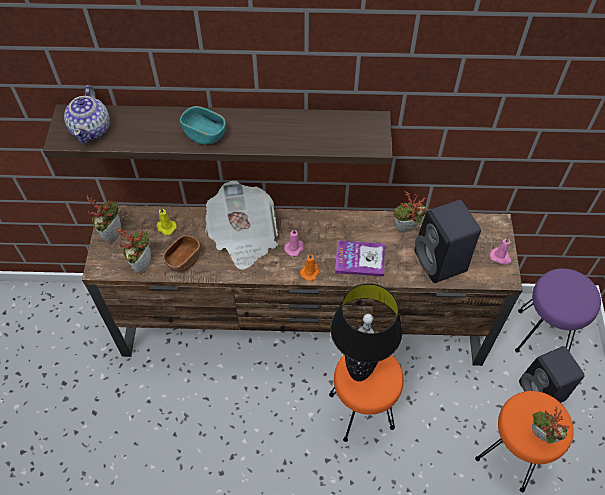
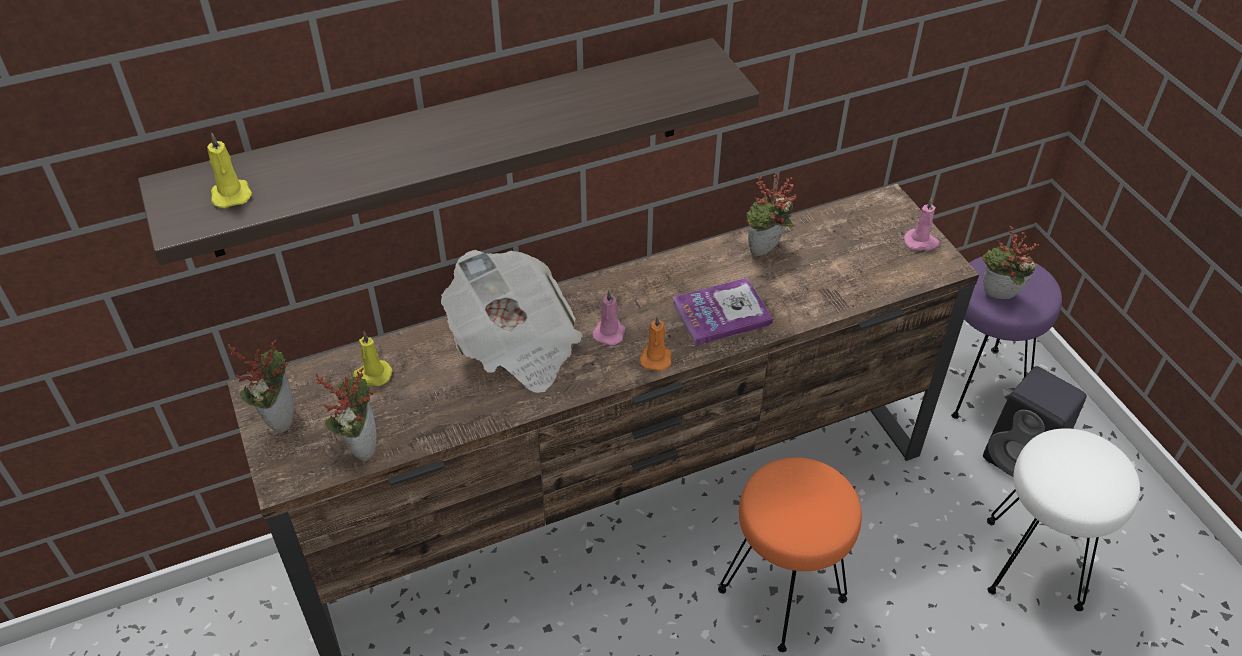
camera: 25 degrees left, 10 degrees down
(91, 129) = (231, 194): teapot -> yellow candle
(183, 260) = (433, 413): brown bowl -> none
(205, 134) = (441, 145): turquoise bowl -> none
(359, 373) = (786, 506): black table lamp -> none
(441, 262) = (844, 276): black speaker -> none
(512, 455) = (1035, 564): orange stool -> white stool
(539, 437) = (1095, 489): potted plant -> potted plant (997, 297)

